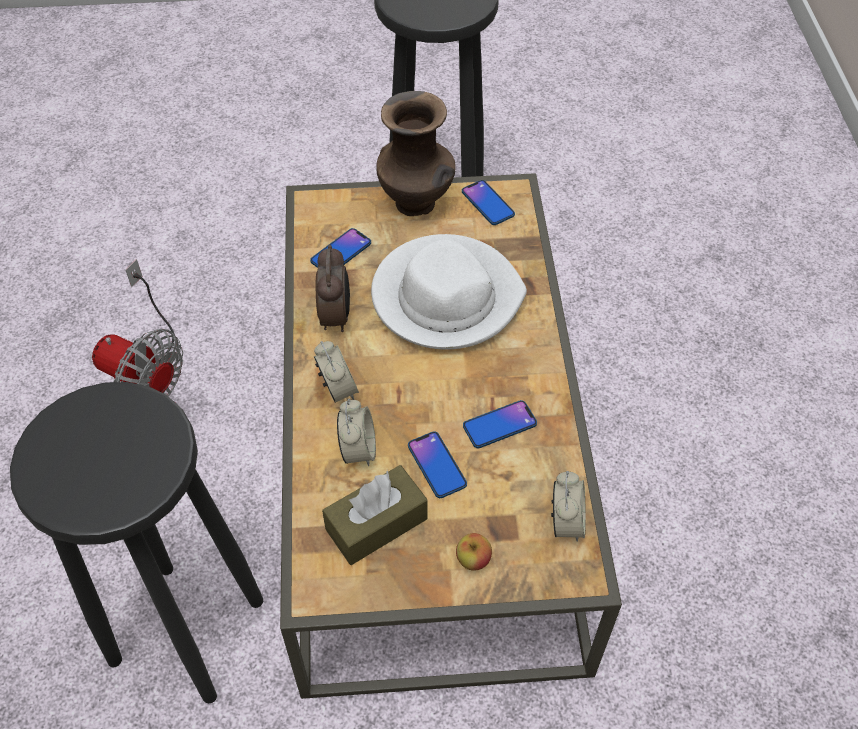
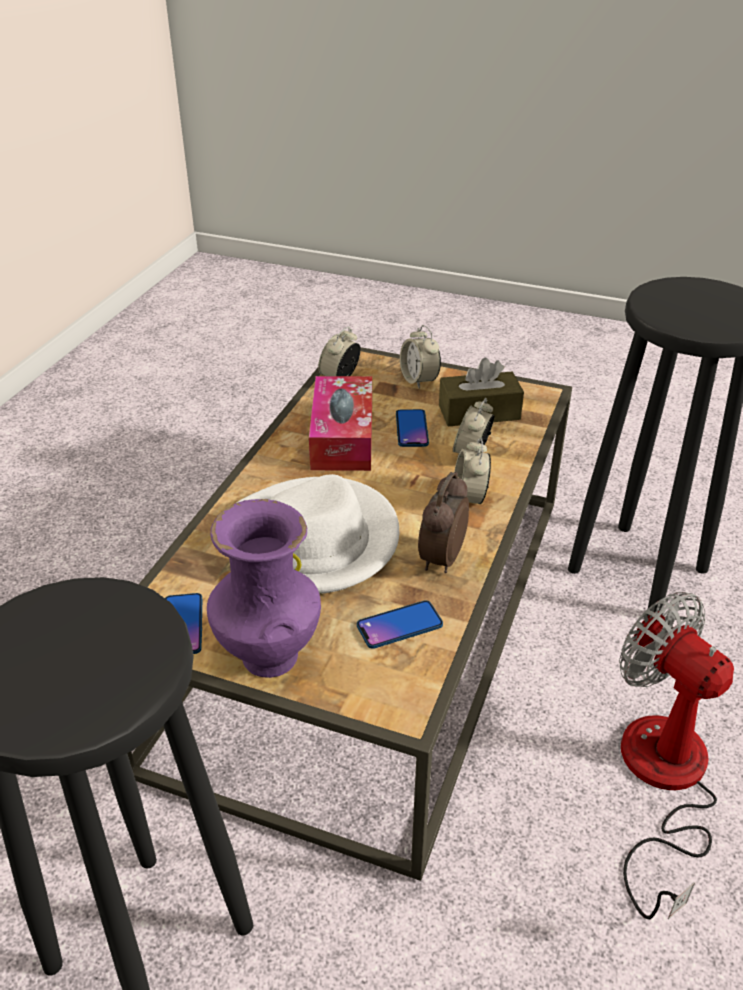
camera: 155 degrees left, 15 degrees down
(417, 204) = (268, 655): brown vase -> purple vase
(473, 560) = (419, 380): apple -> alarm clock
(499, 425) = (342, 437): phone -> tissue box

